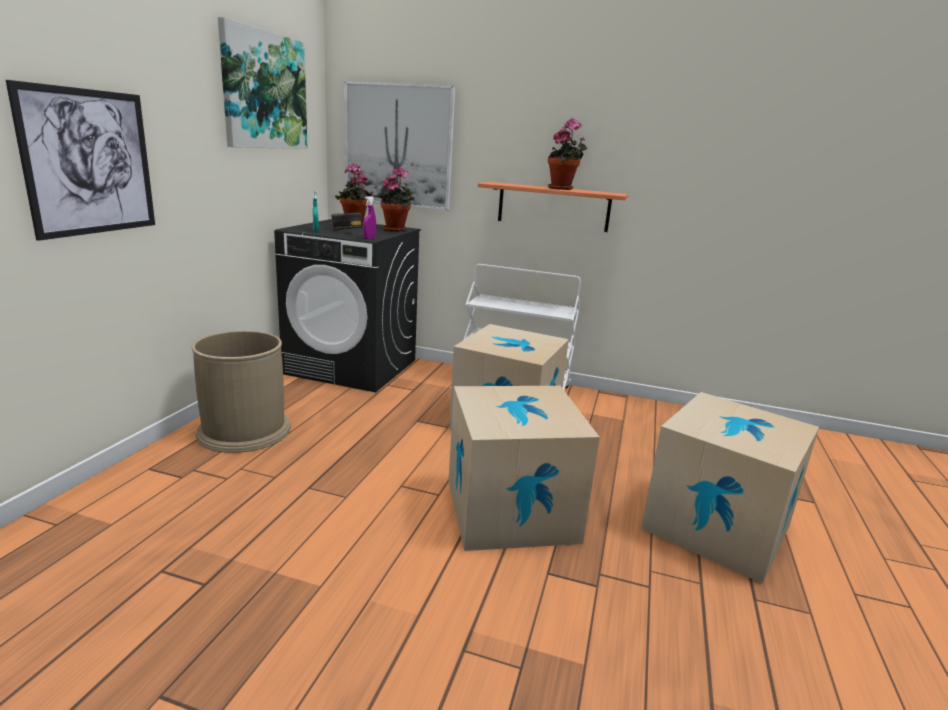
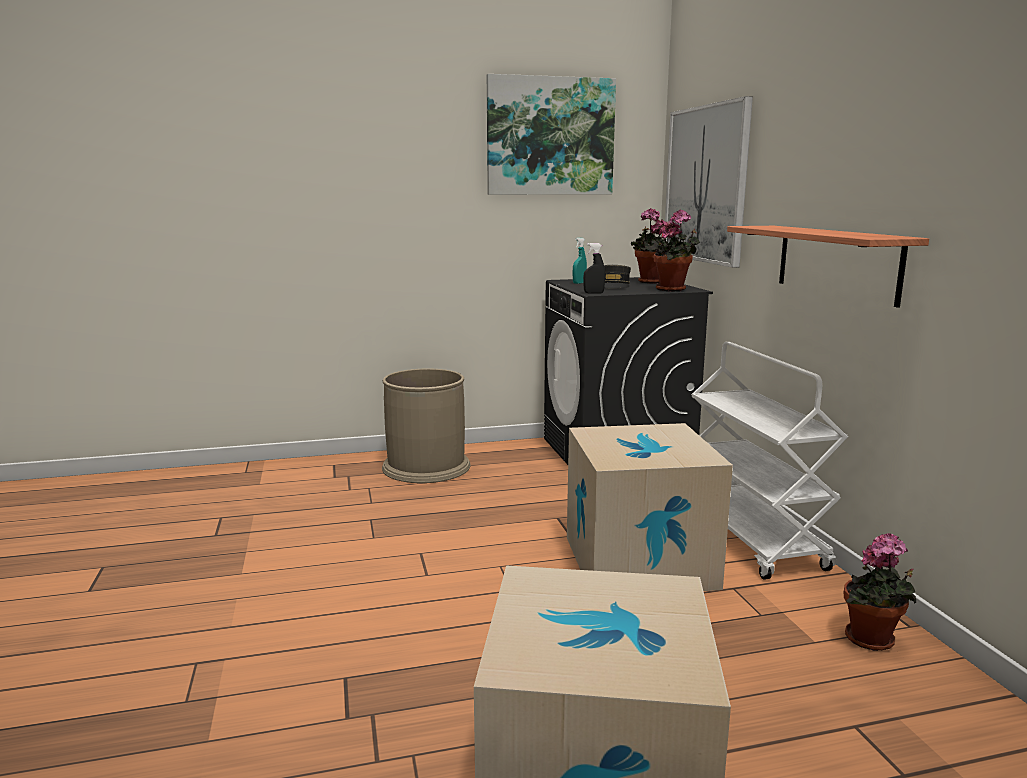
camera: 60 degrees right, 5 degrees down
(90, 162) = (333, 209): picture -> none
(369, 238) = (593, 293): purple spray bottle -> black spray bottle
(510, 510) = (442, 622): cardboard box -> none
(562, 189) = (824, 231): potted plant -> potted plant (872, 641)

